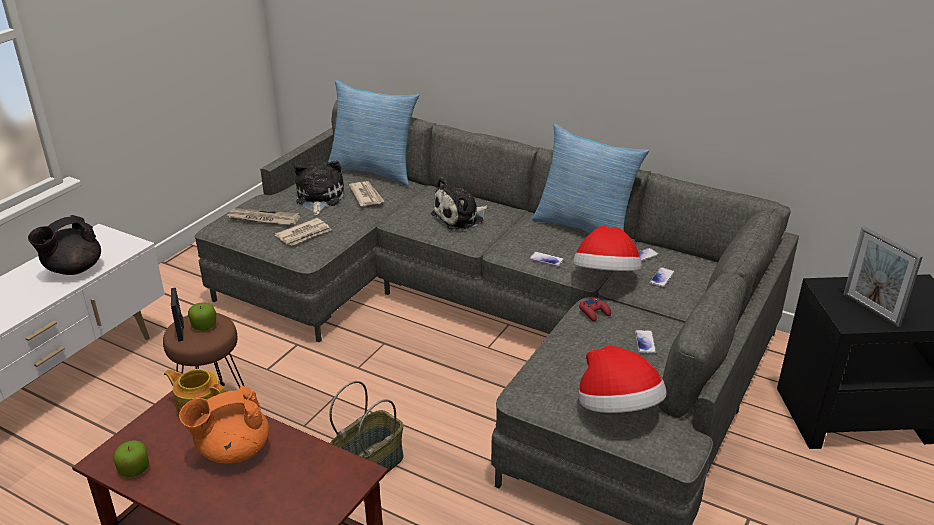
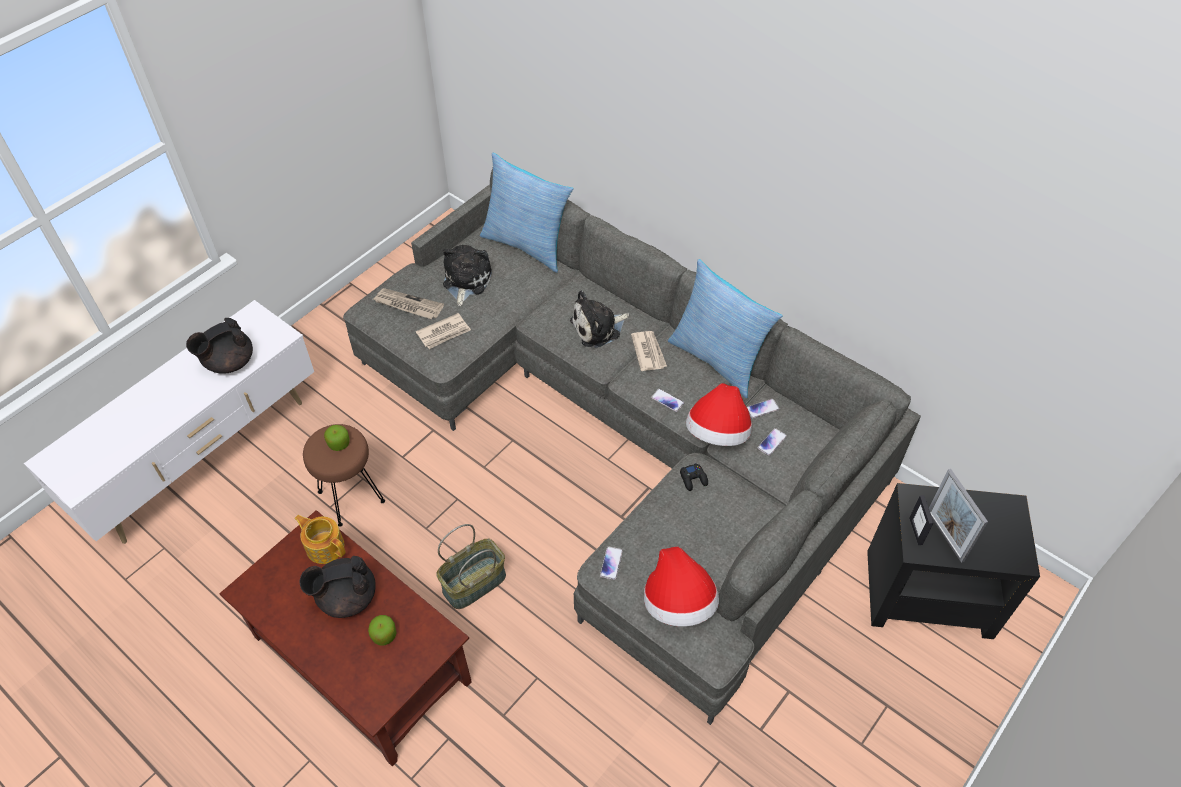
camera: 10 degrees right, 20 degrees up
(134, 469) = (267, 604): apple -> apple (384, 635)
(181, 331) = (318, 448): picture frame -> picture frame (916, 531)
(232, 451) = (346, 597): orange teapot -> black teapot
(366, 195) = (512, 283): newspaper -> newspaper (648, 352)
(594, 312) = (693, 479): red game controller -> black game controller
(645, 342) = (728, 525): phone -> phone (611, 563)

